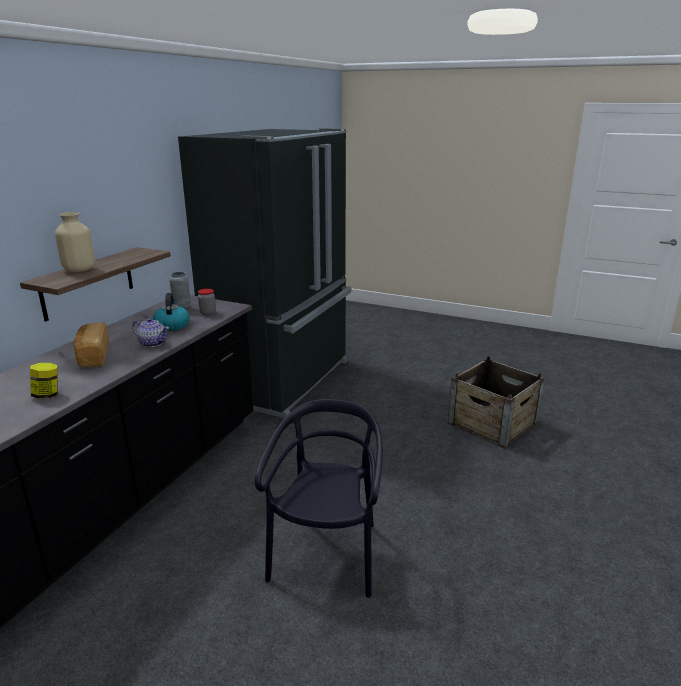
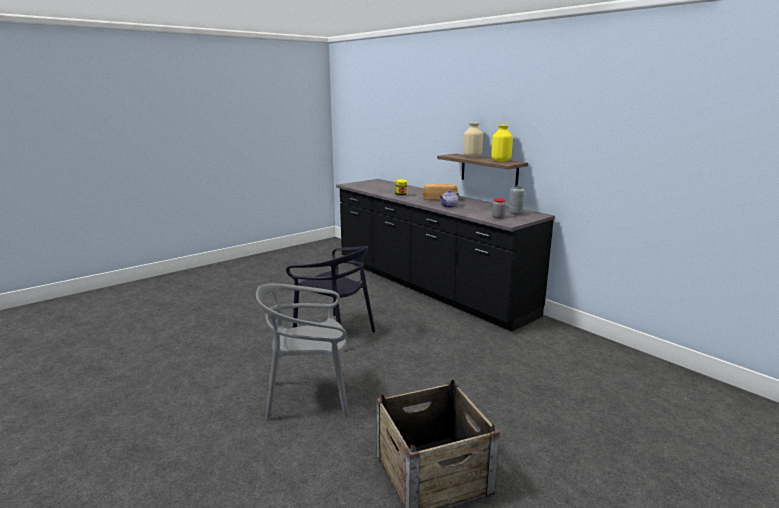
camera: 115 degrees right, 5 degrees down
(127, 255) = (501, 161): none -> yellow vase
(172, 325) = (478, 210): kettle -> none
(284, 380) = (595, 362): black fridge -> none
(479, 513) = (308, 397): none -> grey chair

